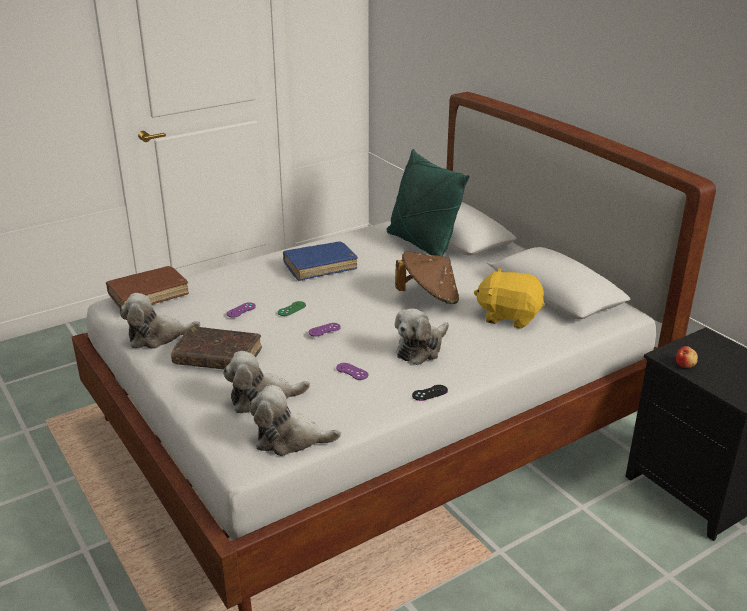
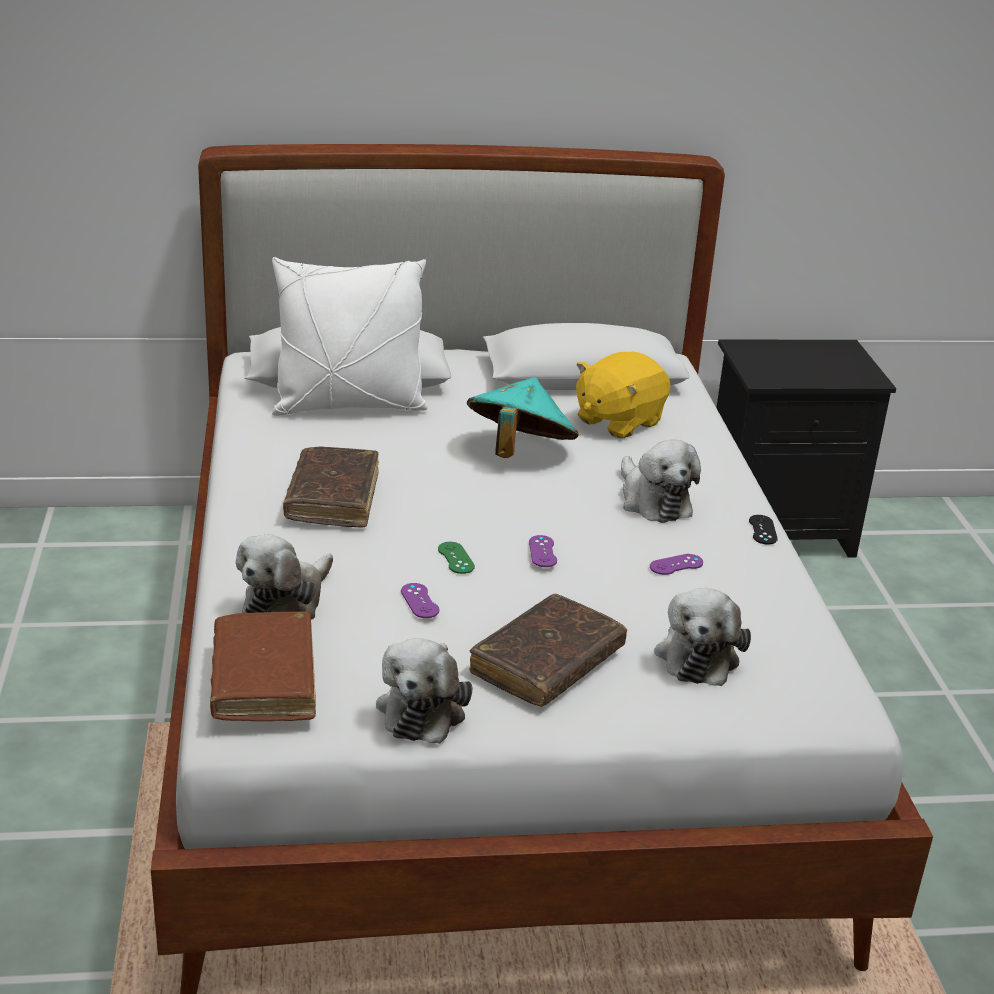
camera: 65 degrees left, 0 degrees up
(290, 439) = (812, 661): plush toy -> plush toy (285, 603)
(320, 267) = (333, 498): blue book -> brown book
(422, 245) = (349, 405): green pillow -> white pillow
(429, 298) = (518, 452): brown hat -> turquoise hat
(685, 365) = (787, 378): apple -> none

